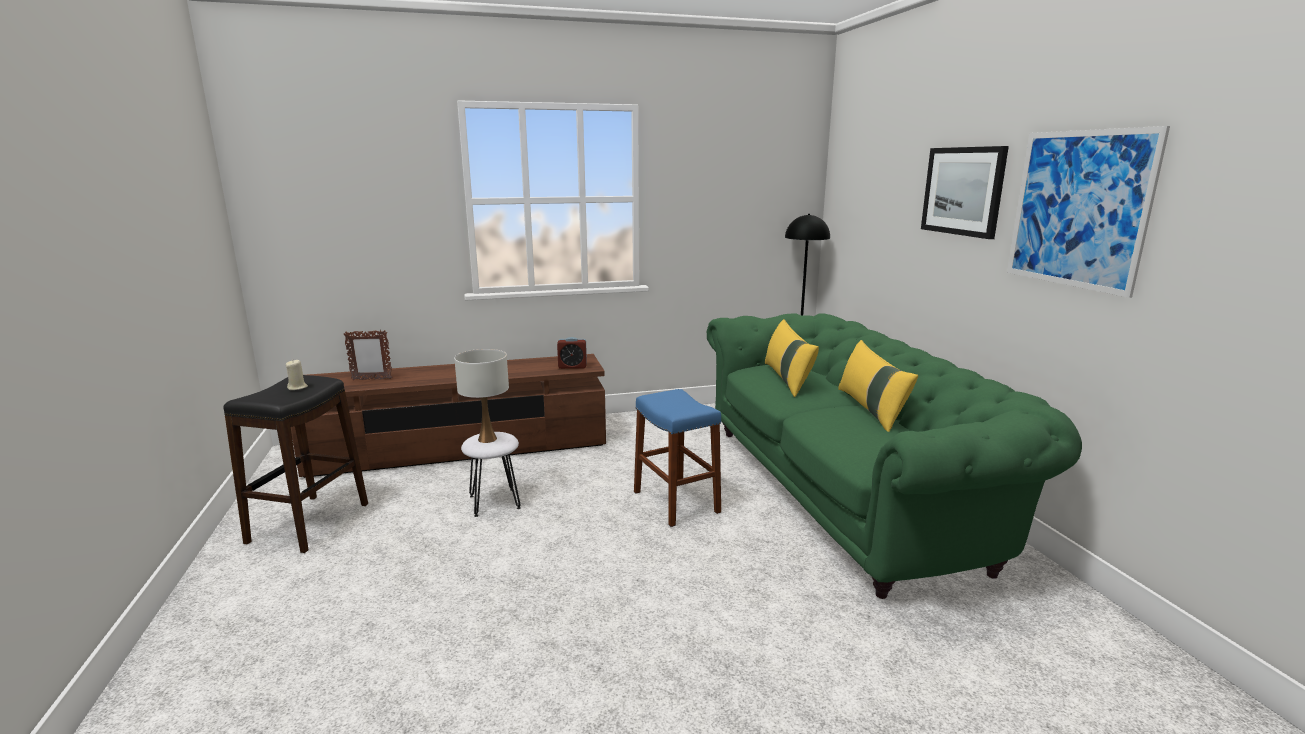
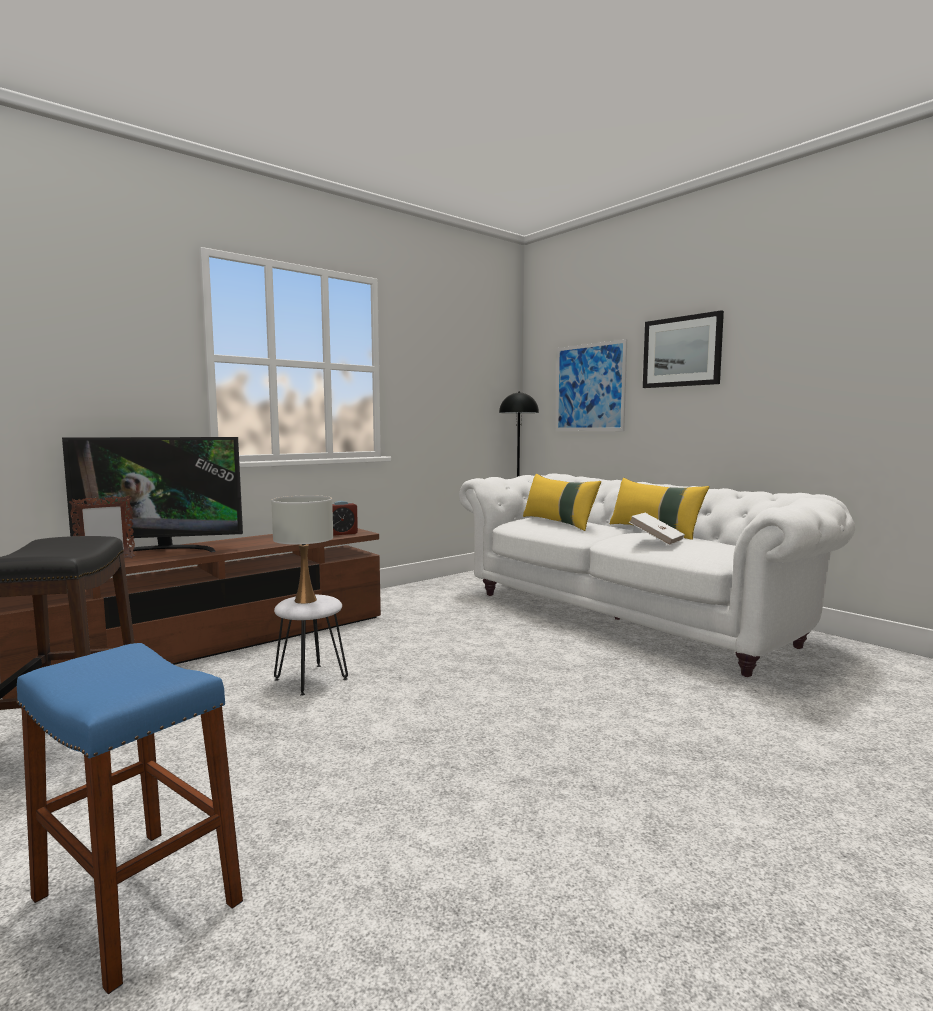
camera: 25 degrees left, 10 degrees down
(297, 387) = (70, 545): beige candle -> none
(419, 372) = (162, 551): none -> television
(676, 502) = (501, 646): blue stool -> blue stool (136, 900)
(840, 428) = (656, 540): none -> white book
(849, 490) = (632, 615): green sofa -> white sofa
(1078, 209) = (798, 348): picture -> picture (589, 387)

